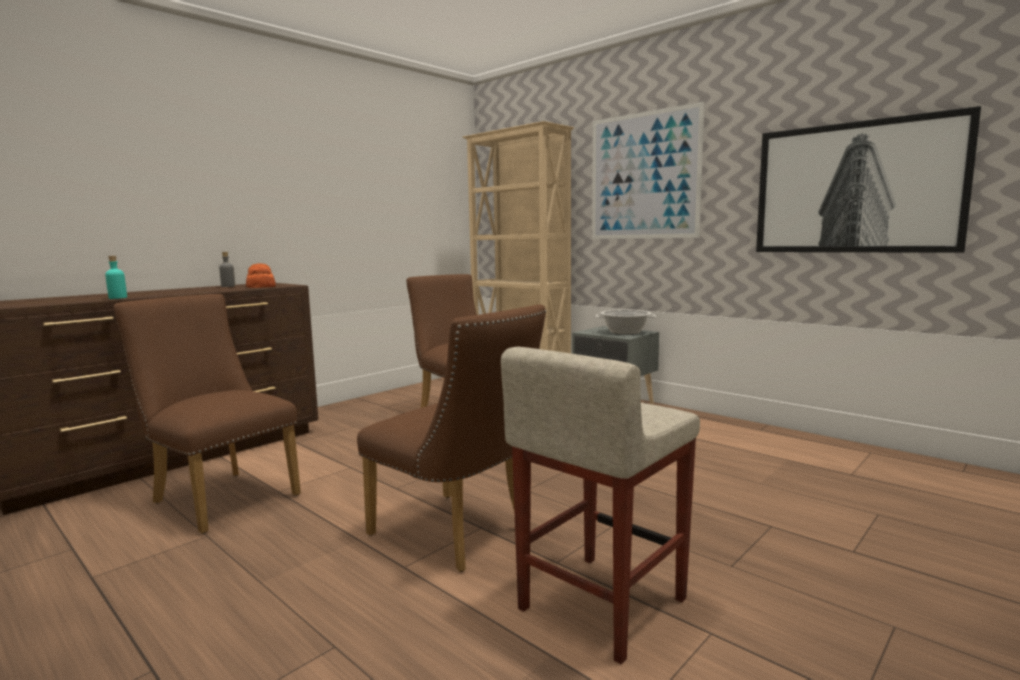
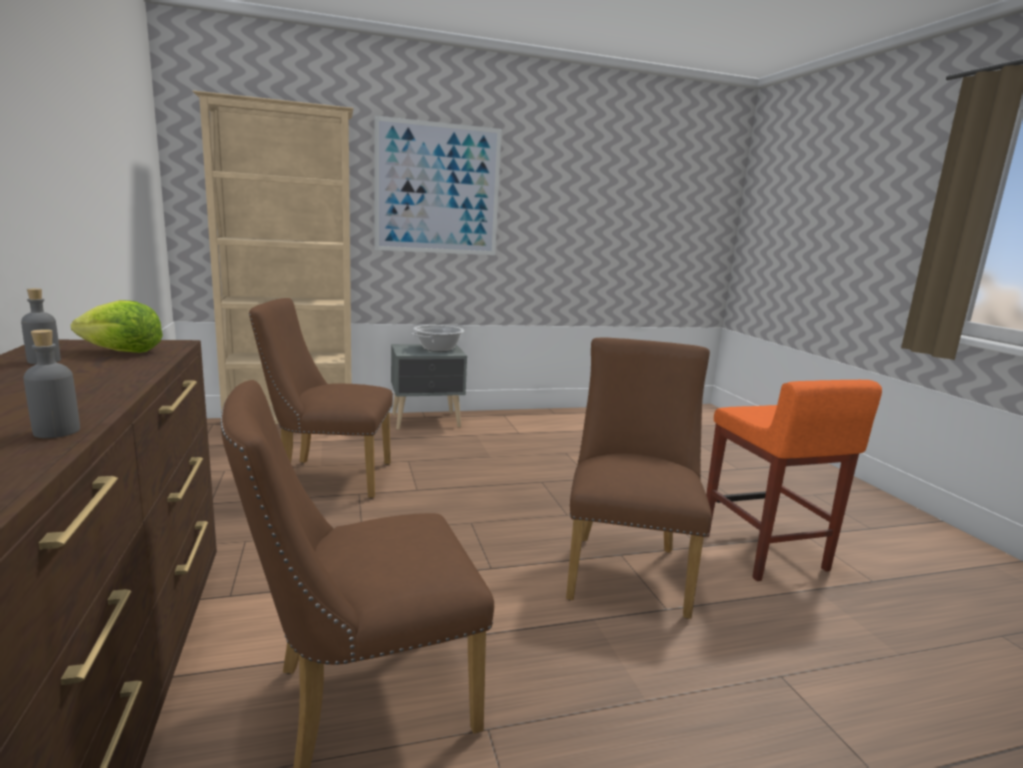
camera: 60 degrees left, 5 degrees up
(118, 298) = (56, 431): turquoise bottle -> grey bottle
(260, 286) = (122, 351): bread -> lettuce
(458, 535) = (627, 568): brown chair -> brown chair turned 60 degrees counterclockwise
(600, 604) = (763, 552): beige stool -> orange stool
(856, 188) = (611, 225): picture -> none

